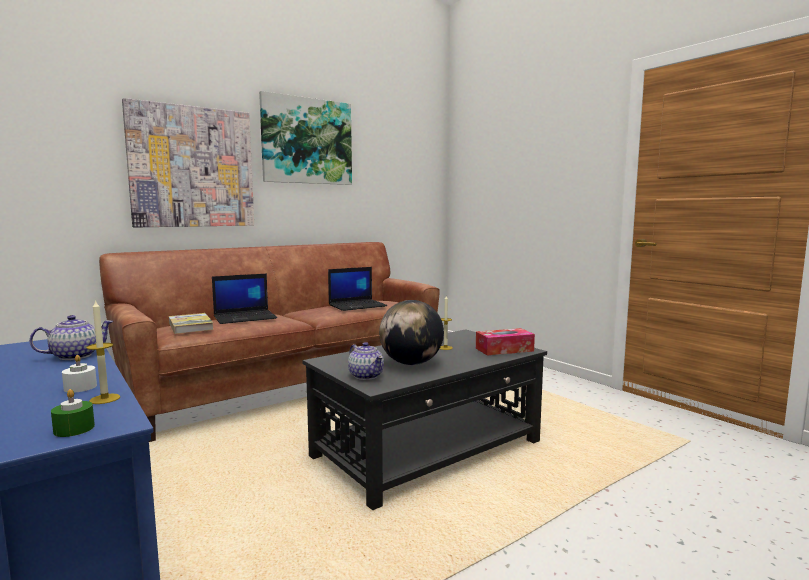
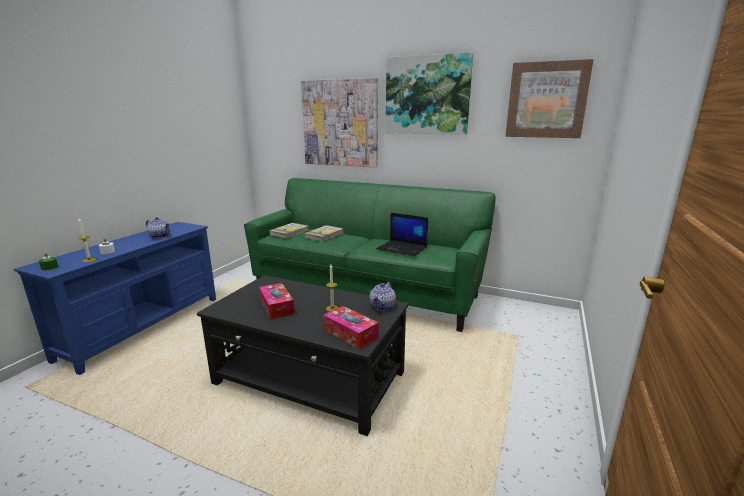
camera: 60 degrees right, 10 degrees up
(245, 317) = (324, 235): laptop -> book
(289, 387) = (366, 292): brown sofa -> green sofa
(366, 376) = (238, 300): teapot -> teapot (382, 306)
(407, 156) = (546, 100): none -> picture
(411, 363) = (276, 307): globe -> tissue box

